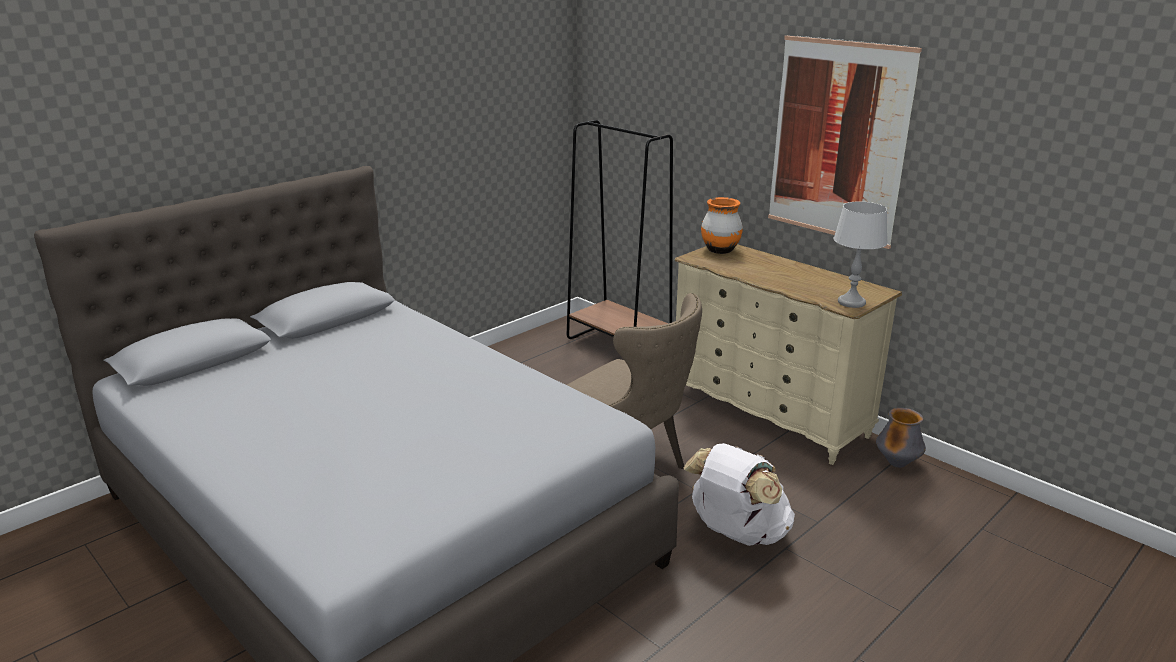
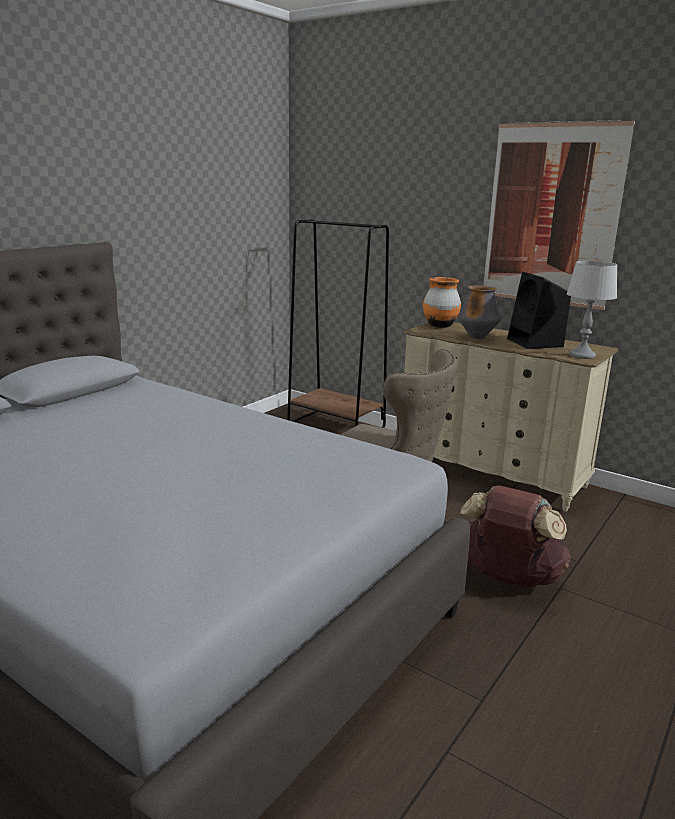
camera: 10 degrees left, 5 degrees down
(737, 533) = (508, 578): white backpack -> brown backpack
(811, 281) = (536, 343): none -> black speaker
(897, 463) = (621, 507): vase -> vase (477, 337)

